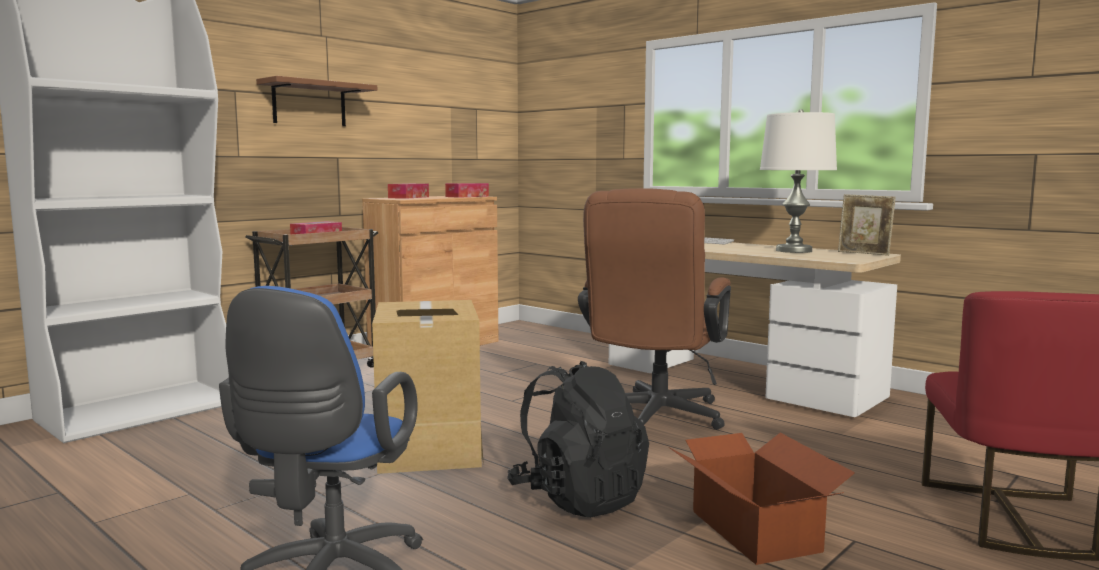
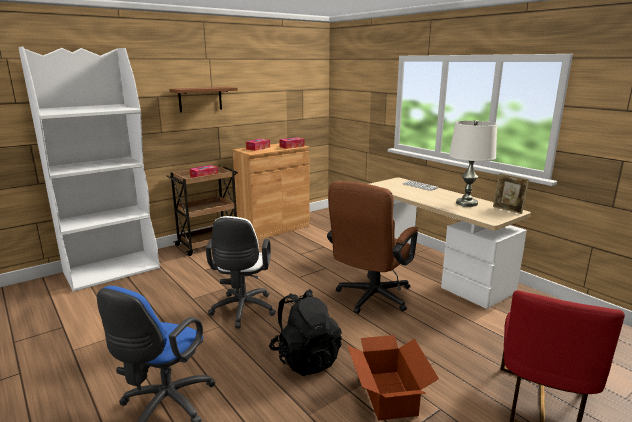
camera: 10 degrees right, 10 degrees up
(428, 448) = (242, 311): cardboard box -> white office chair

